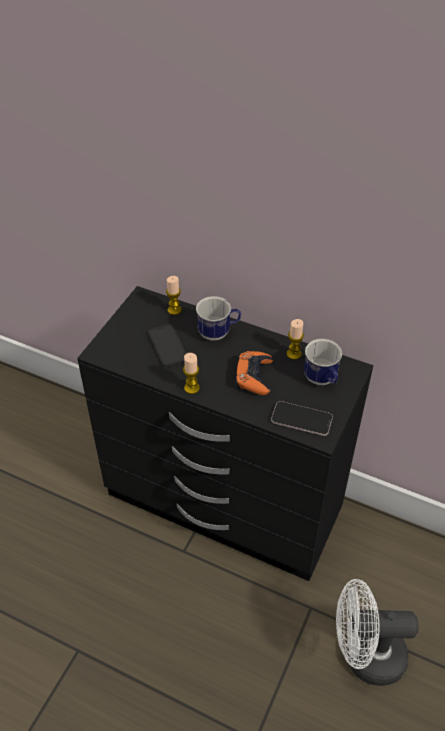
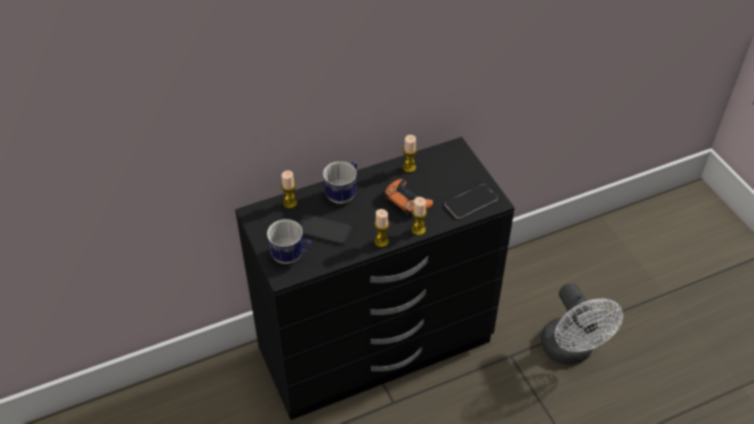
camera: 50 degrees left, 0 degrees up
(230, 403) = (418, 230): none -> candle
(322, 380) = (449, 169): mug -> mug (292, 256)
(365, 656) = (570, 351): white fan -> white fan turned 60 degrees counterclockwise

